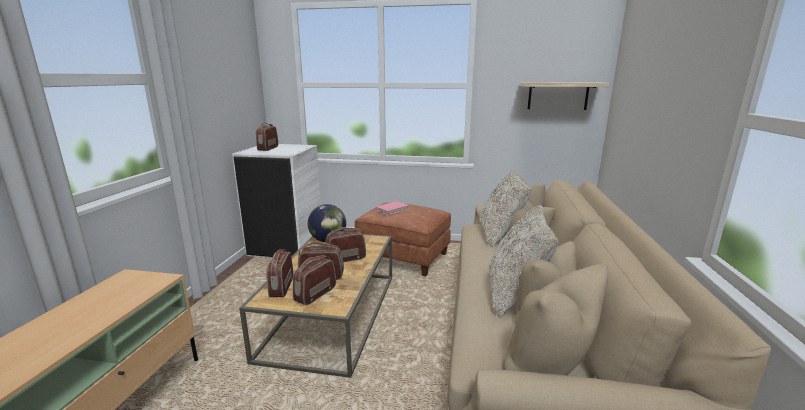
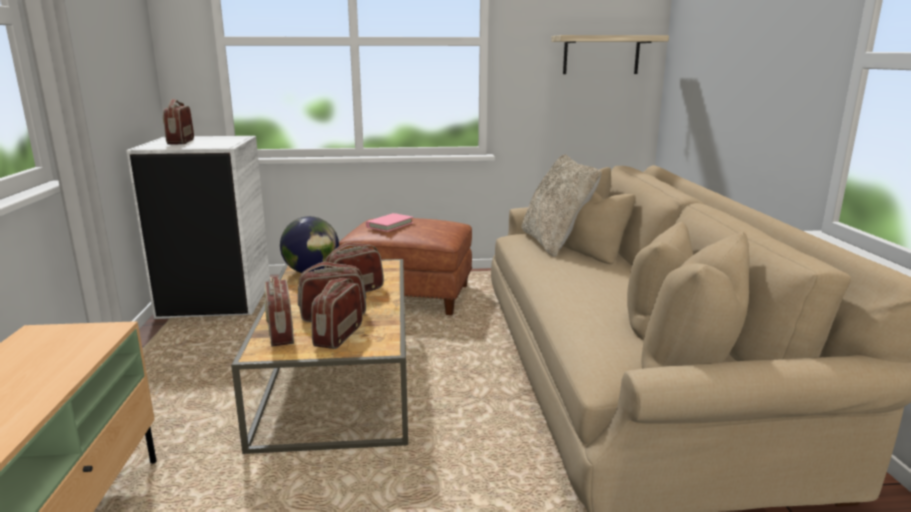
camera: 15 degrees left, 0 degrees up
(515, 293) = (612, 301): beige pillow -> none

